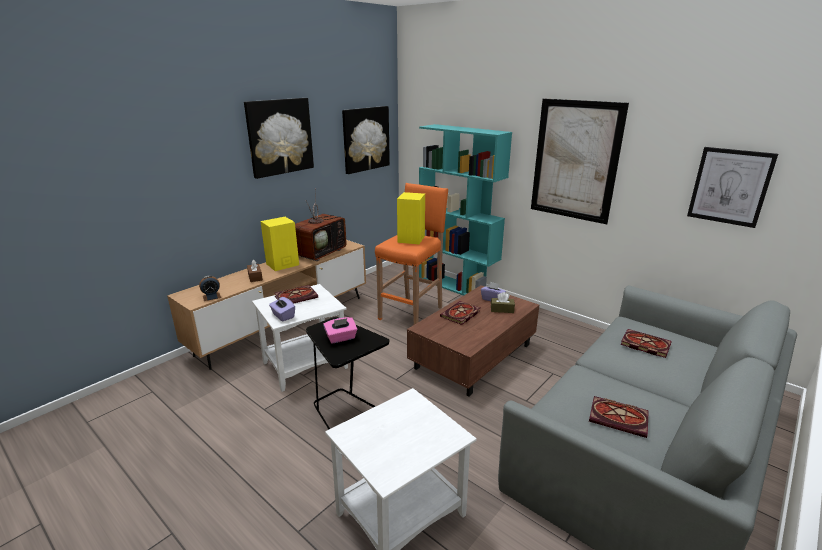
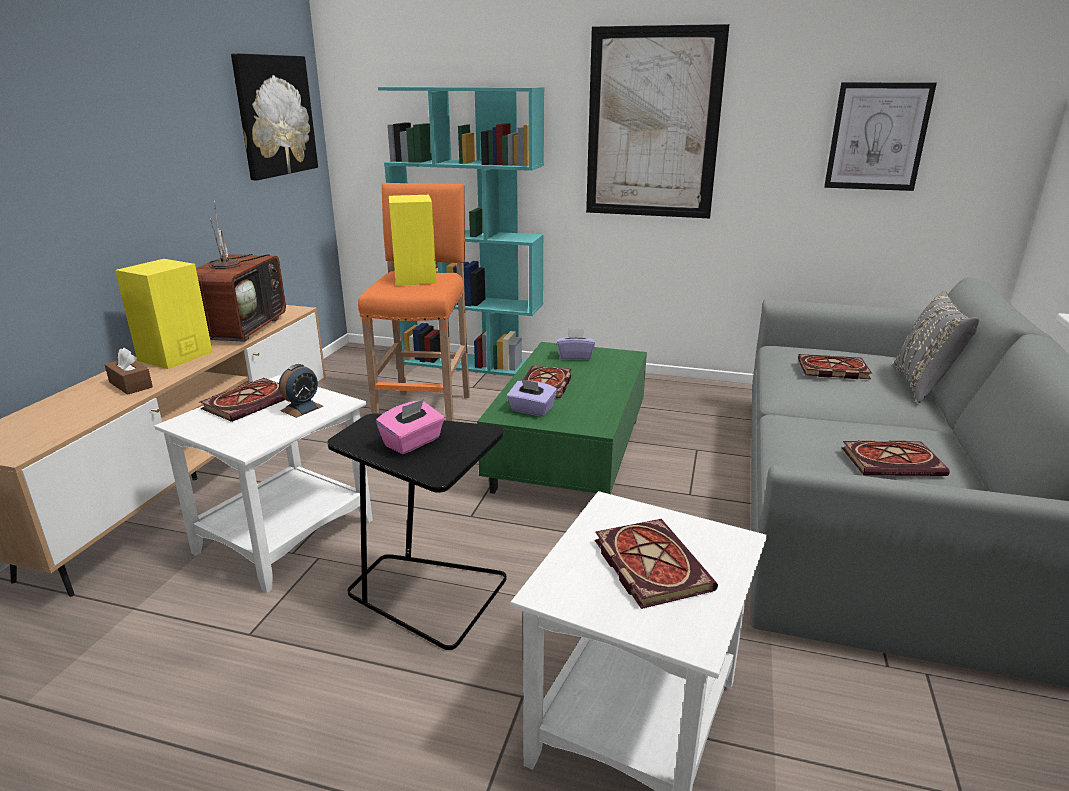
camera: 25 degrees left, 0 degrees up
(211, 297) = (52, 434): alarm clock -> alarm clock (302, 408)
(279, 137) = (125, 94): picture -> none
(283, 316) = (248, 437): purple tissue box -> purple tissue box (531, 410)
(400, 434) = (648, 564): none -> book
(472, 356) = (568, 454): brown coffee table -> green coffee table
(502, 309) = (601, 367): brown tissue box -> none
(703, 371) = (923, 385): none -> grey pillow

